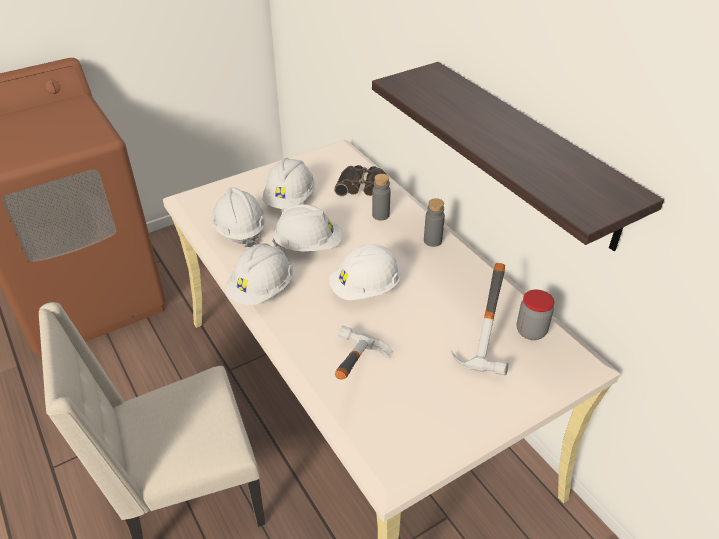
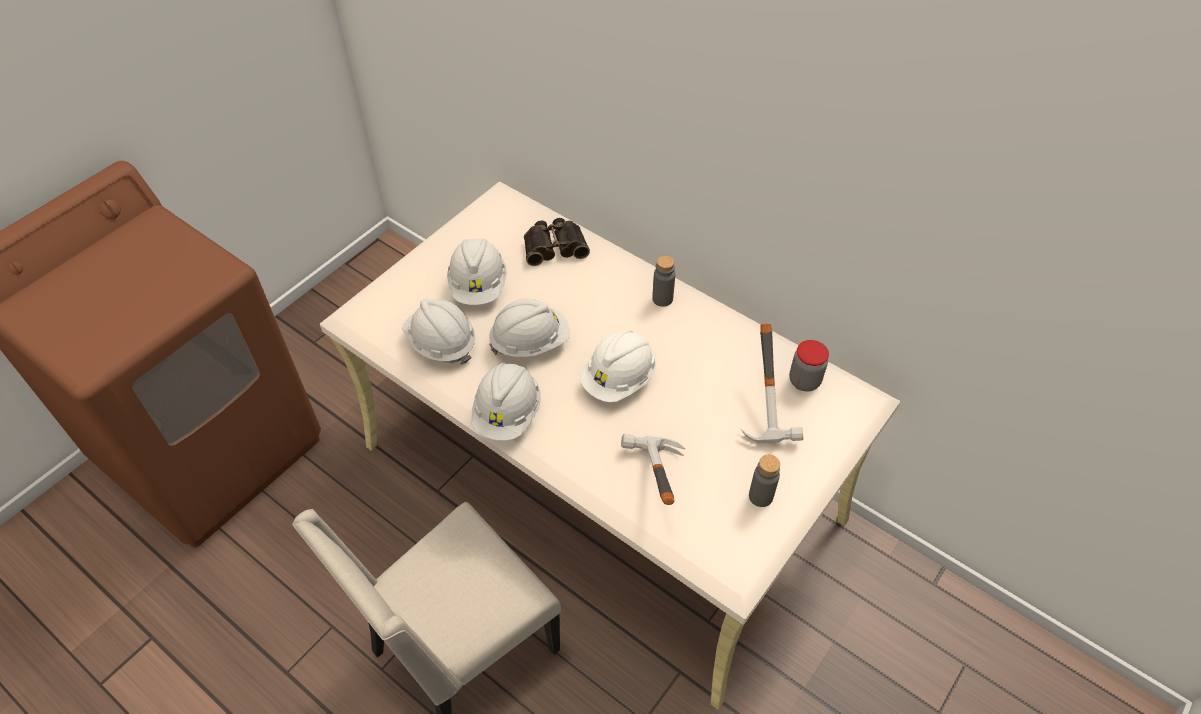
camera: 20 degrees left, 10 degrees up
(380, 215) = (591, 280): grey bottle -> grey bottle (760, 496)
(528, 153) = (769, 199): shelf -> none

